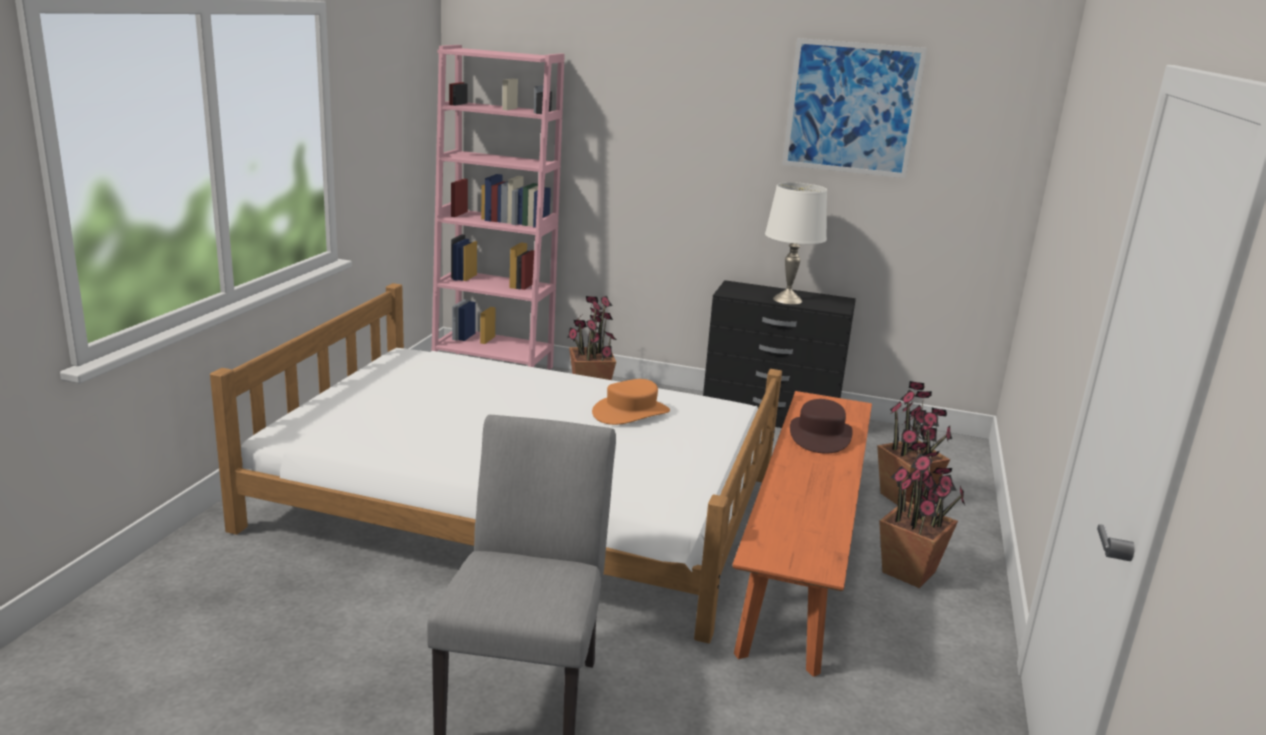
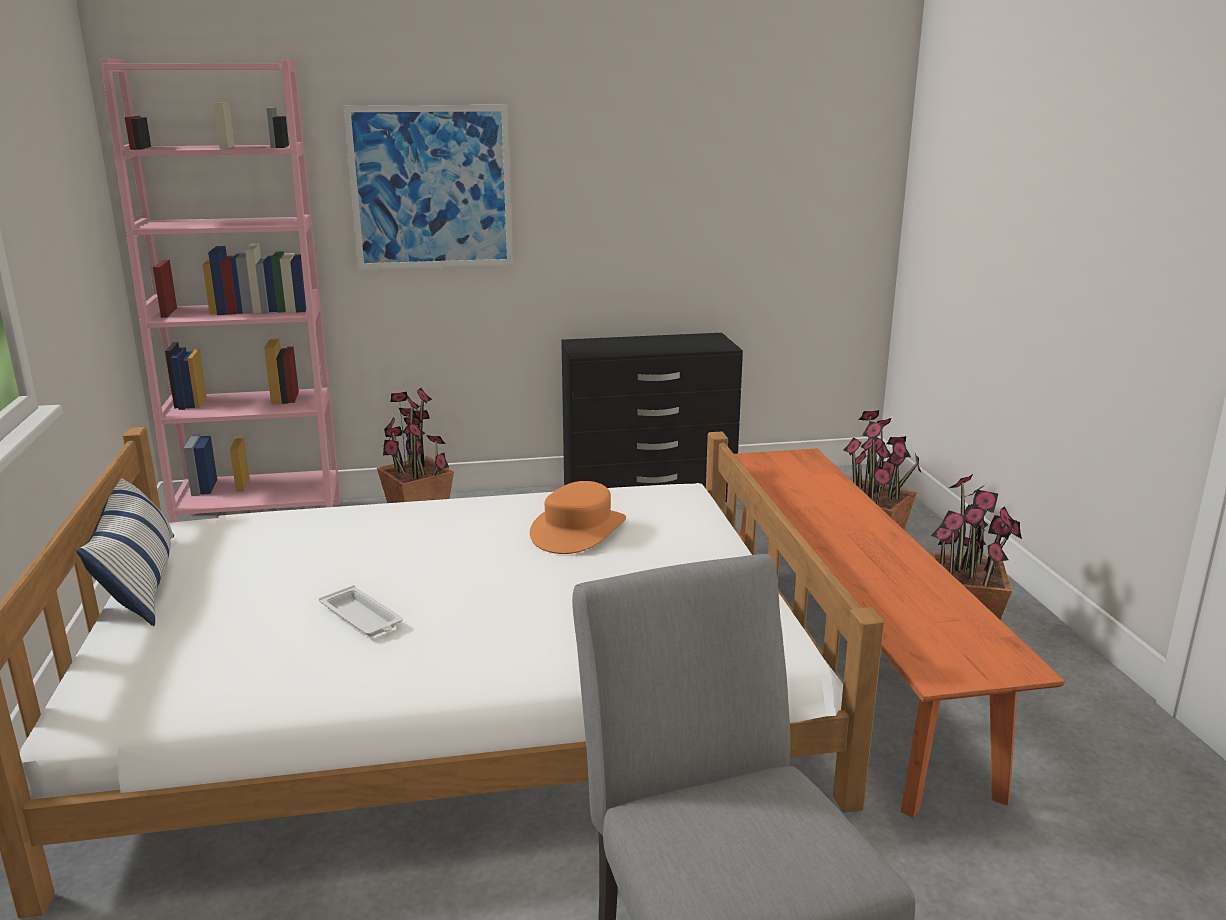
camera: 25 degrees left, 0 degrees up
(360, 375) = (140, 581): none -> pillow
(452, 426) = (362, 618): none -> white tray
(788, 300) = (659, 347): white table lamp -> none
(820, 435) = (814, 499): brown hat -> none
(852, 108) = (691, 99): picture -> picture (431, 188)

